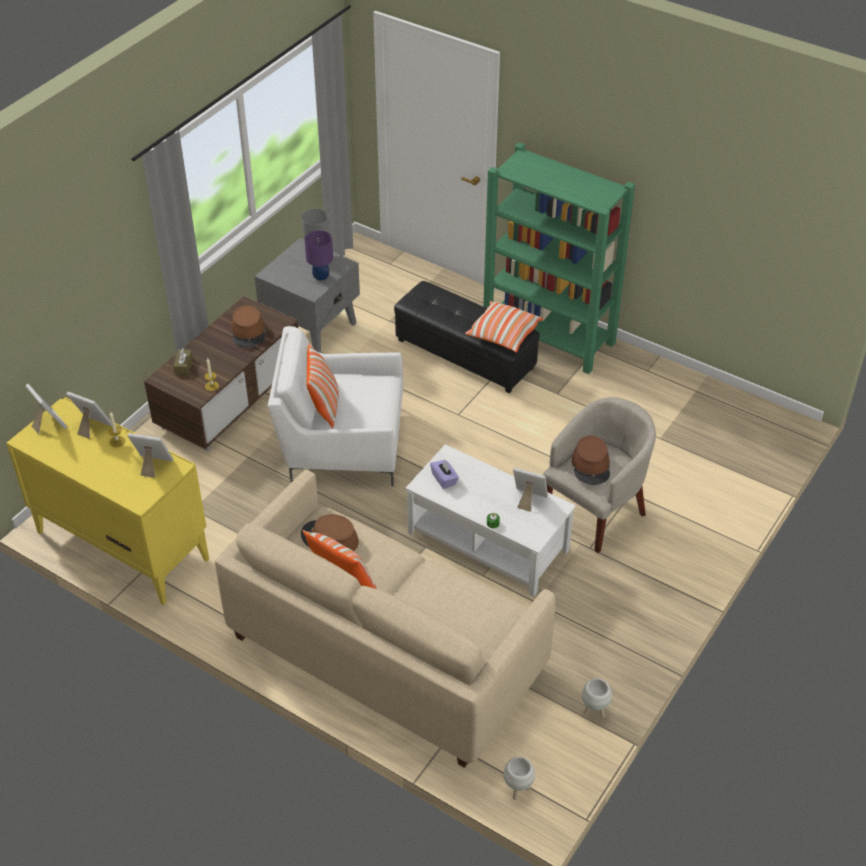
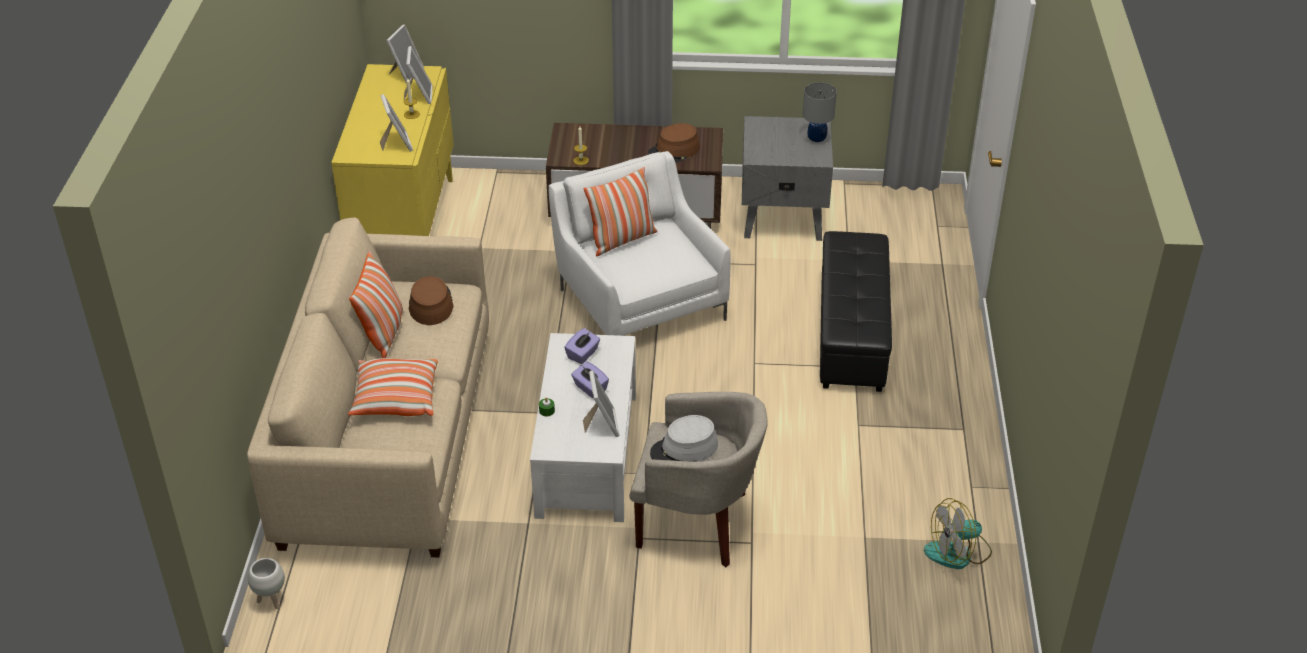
camera: 60 degrees right, 5 degrees down
(183, 366) = (592, 135): brown tissue box -> none
(320, 276) = (785, 153): purple table lamp -> none
(485, 490) = (590, 388): none -> purple tissue box
(503, 335) = (855, 321): pillow -> pillow (396, 399)
(549, 336) = (947, 384): green bookcase -> none
(591, 466) = (684, 449): brown hat -> grey hat
(594, 711) = (407, 624): white planter -> none
(699, 403) = (958, 552): none -> fan

